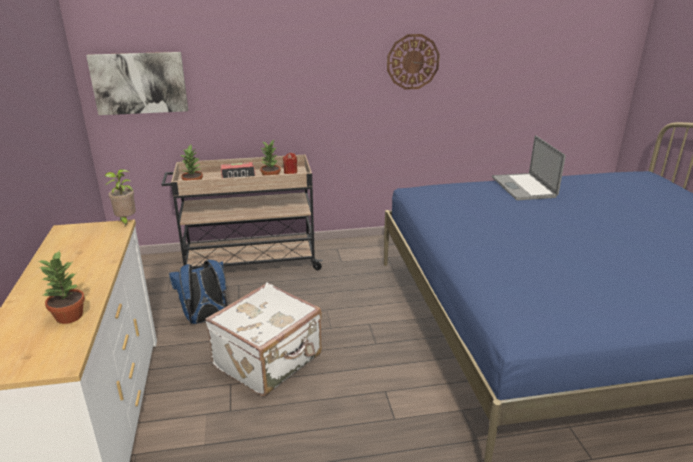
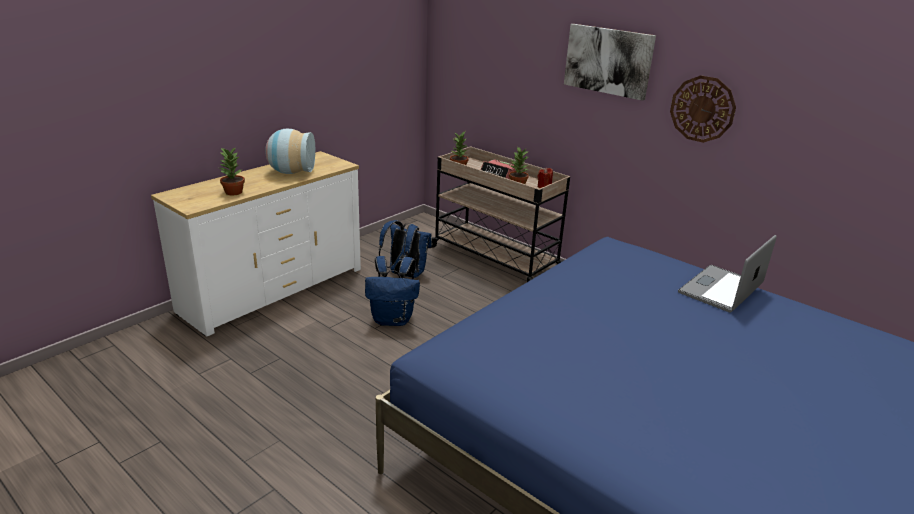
camera: 50 degrees right, 0 degrees up
(81, 260) = (291, 172): none -> vase
(126, 221) = (352, 164): potted plant -> none
(139, 83) = (462, 71): picture -> picture (608, 61)
(269, 361) = (393, 319): white suitcase -> blue backpack

